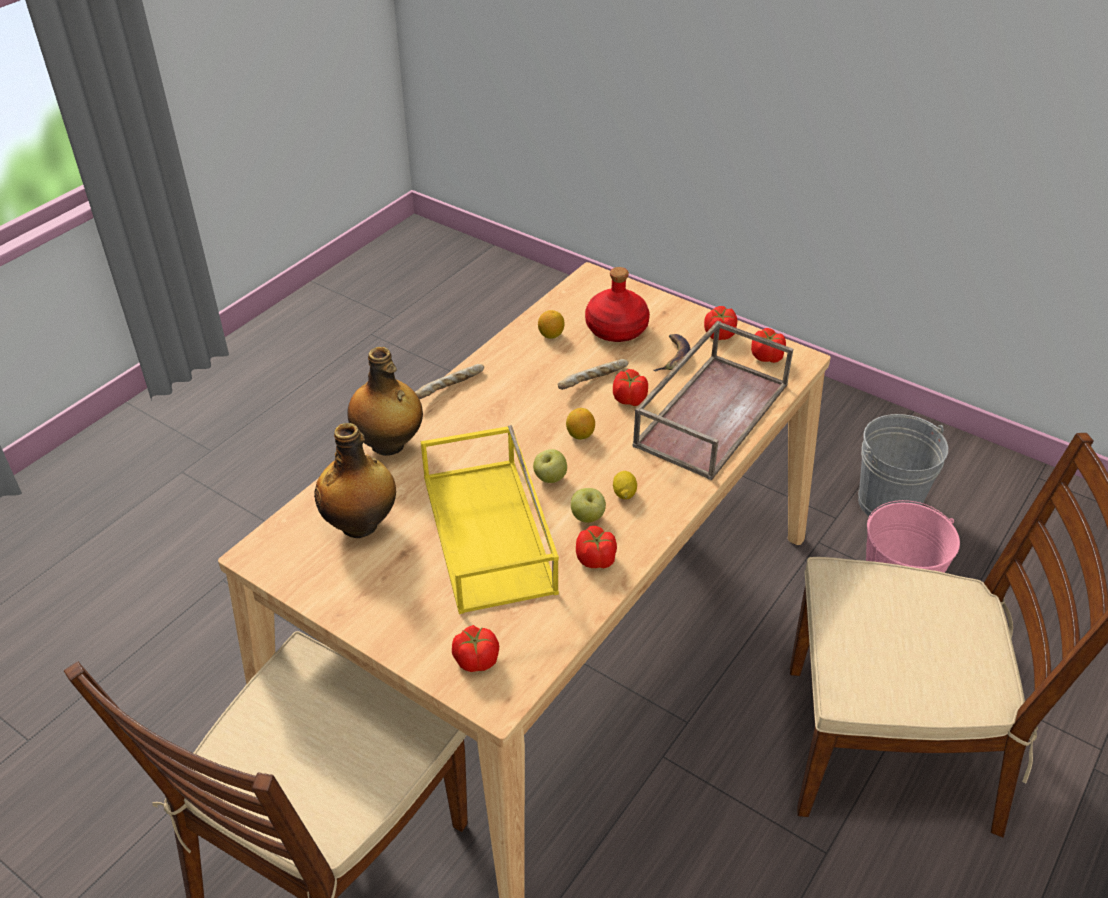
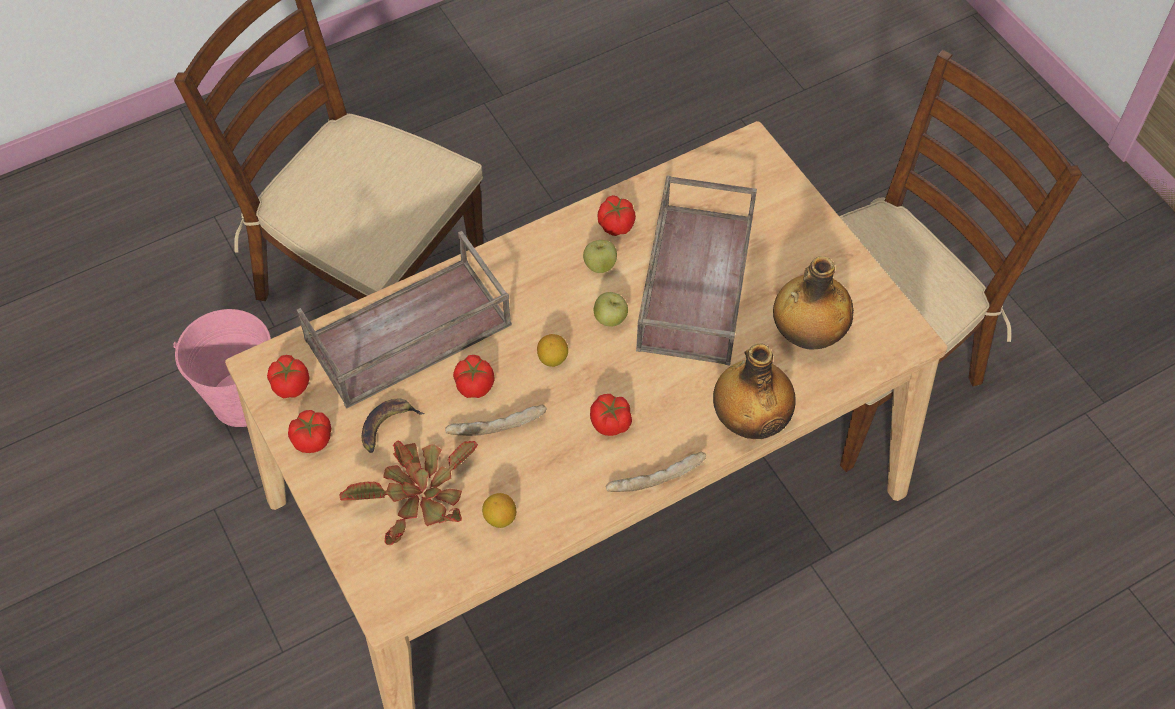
camera: 155 degrees left, 15 degrees up
(476, 659) = (754, 179): tomato -> tomato (611, 423)
(490, 534) = (693, 281): yellow tray -> brown tray
(617, 329) = (419, 496): red bottle -> potted plant
(624, 493) = (552, 277): lemon -> none
(888, 503) = (143, 503): grey bucket -> none

